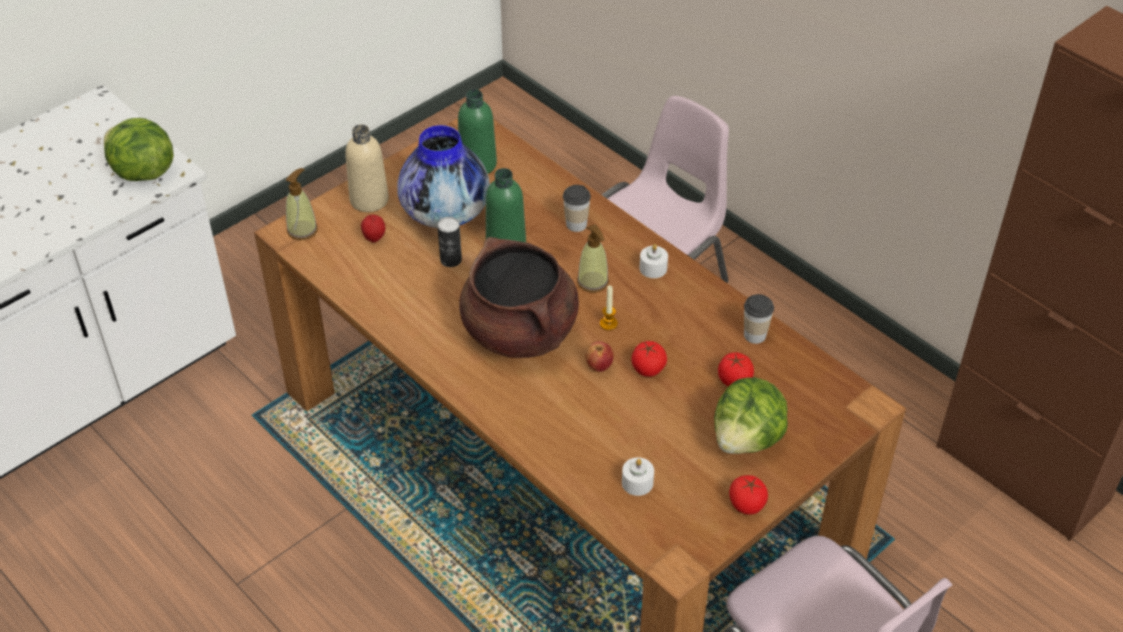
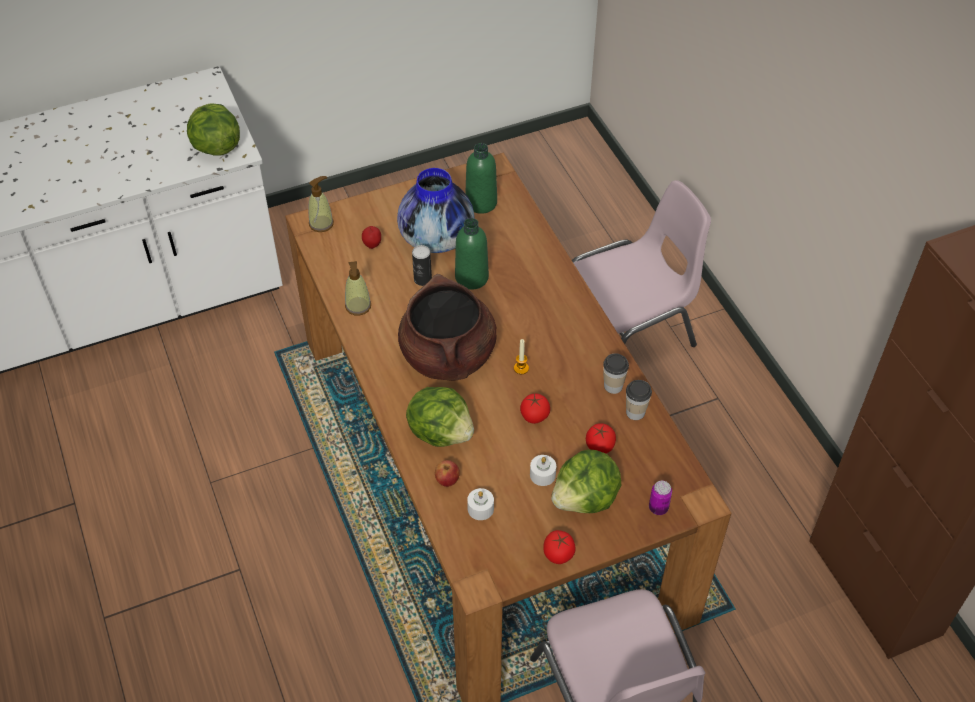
camera: 20 degrees right, 5 degrees up
(369, 200) = (383, 211): beige bottle -> none
(552, 414) = (441, 432): none -> lettuce
(576, 224) = (535, 275): cup -> cup (613, 386)
(593, 282) = (525, 329): soap dispenser -> soap dispenser (358, 306)
(599, 366) = (496, 402): apple -> apple (447, 480)
(653, 268) = (579, 330): white candle -> white candle (542, 475)
(828, 425) = (658, 508): none -> can

